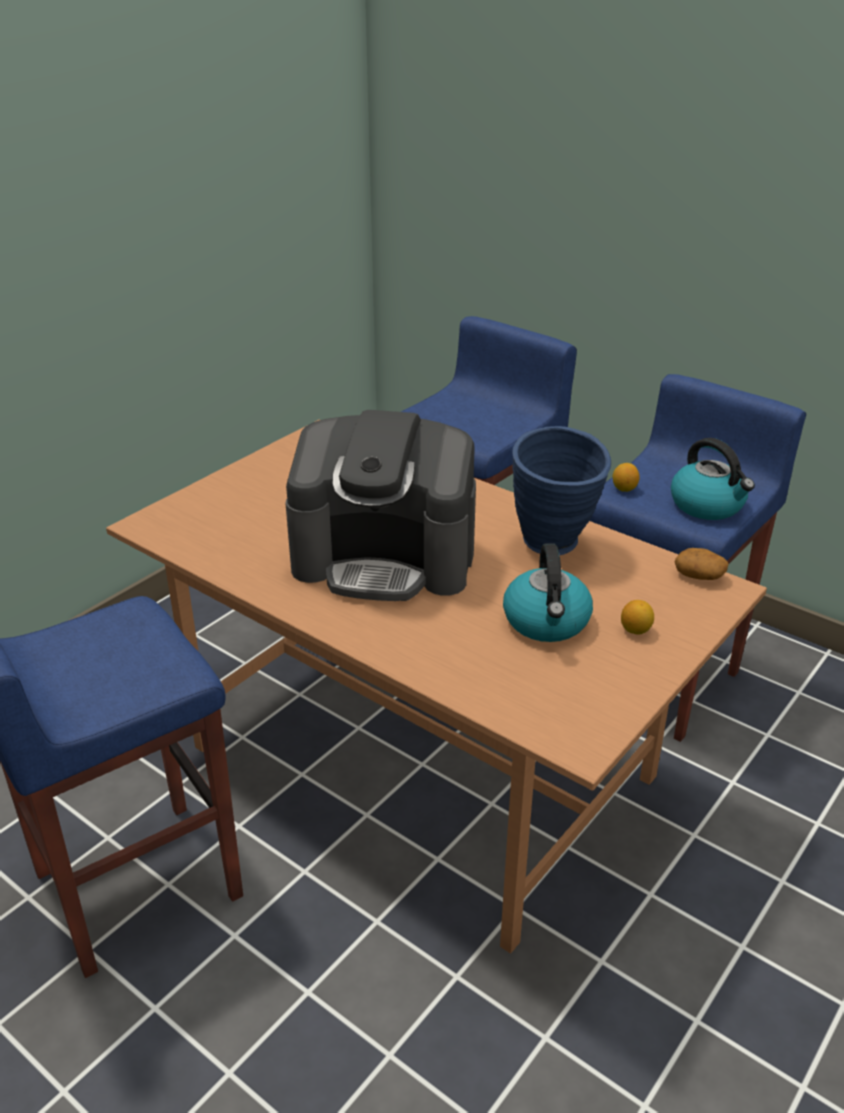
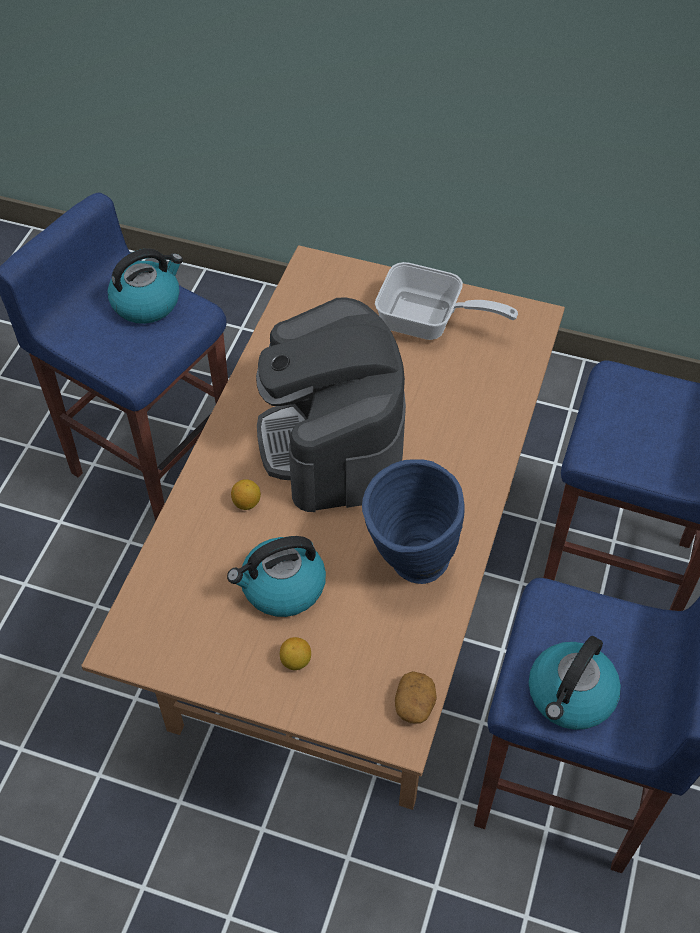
camera: 70 degrees right, 20 degrees up
(86, 641) = (147, 302): none -> kettle
(280, 480) = (428, 322): none -> frying pan
(624, 489) = (564, 606): lemon -> lemon (246, 503)

